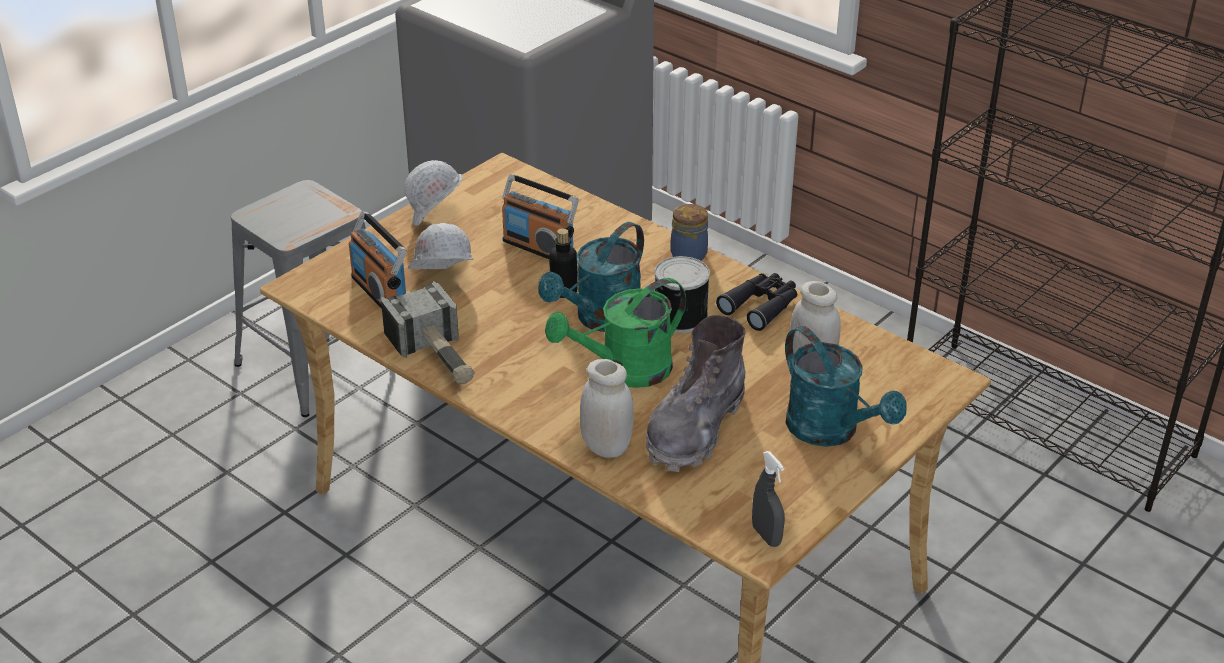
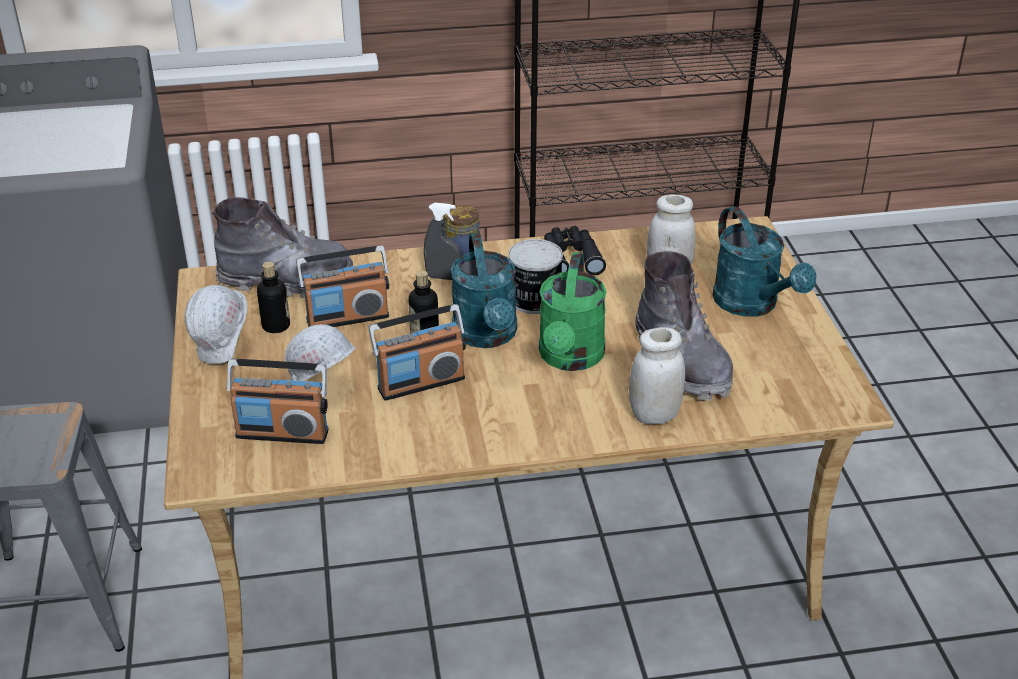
camera: 50 degrees left, 0 degrees up
(438, 357) = (425, 445): hammer -> none
(489, 225) = (276, 326): none -> bottle
(505, 319) = (420, 383): none -> radio
(547, 199) = (286, 280): none -> grey boot
(766, 536) = (840, 393): grey spray bottle -> grey spray bottle (443, 277)
(831, 431) = (752, 305): turquoise watering can -> turquoise watering can turned 60 degrees clockwise

